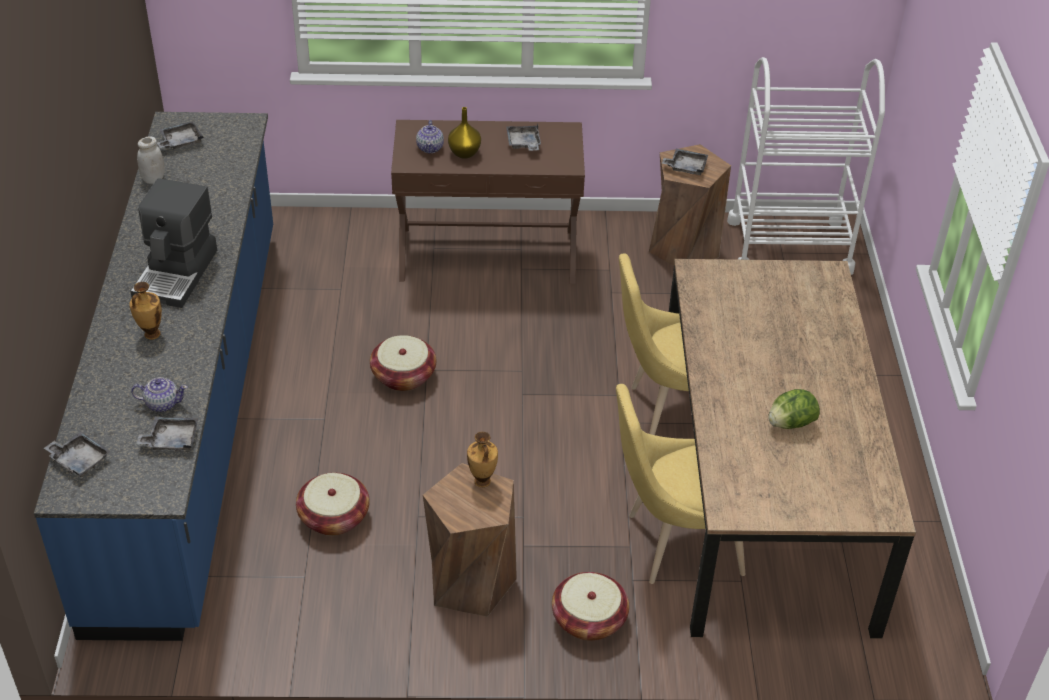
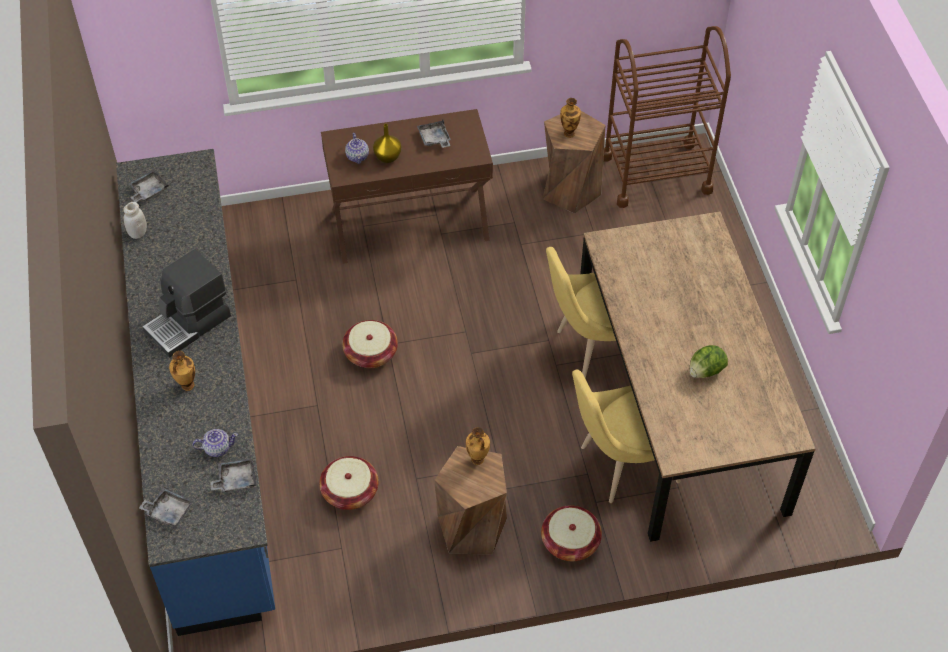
camera: 10 degrees left, 10 degrees up
(177, 273) = (189, 323): coffee machine -> coffee machine turned 45 degrees clockwise
(686, 167) = (569, 133): grey tray -> vase
(789, 245) = (656, 173): white cart -> brown cart

